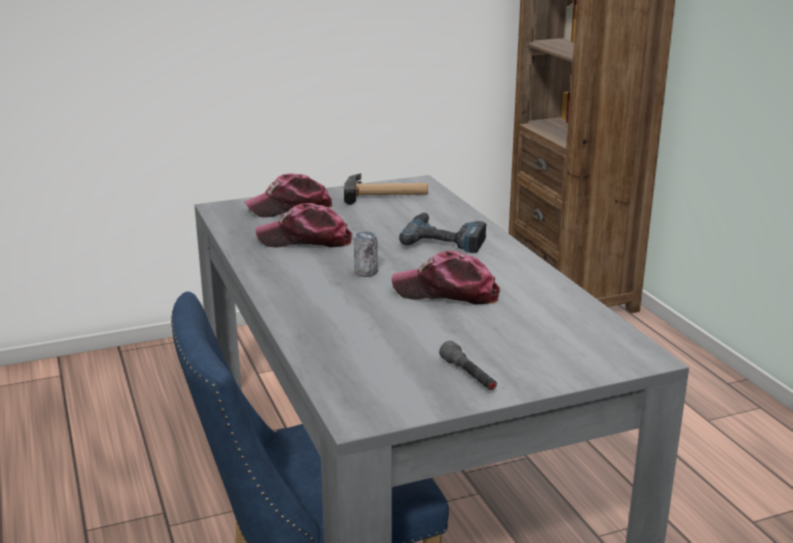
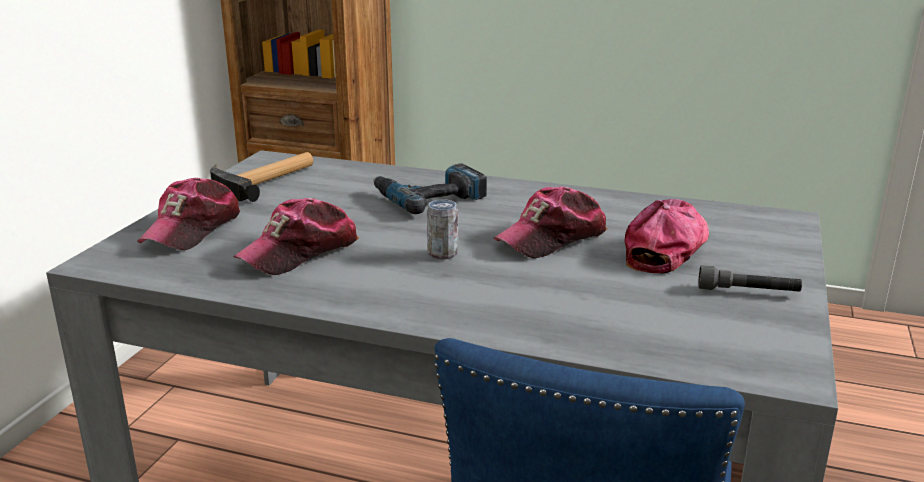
camera: 50 degrees left, 0 degrees up
(497, 331) = (667, 248): none -> cap

